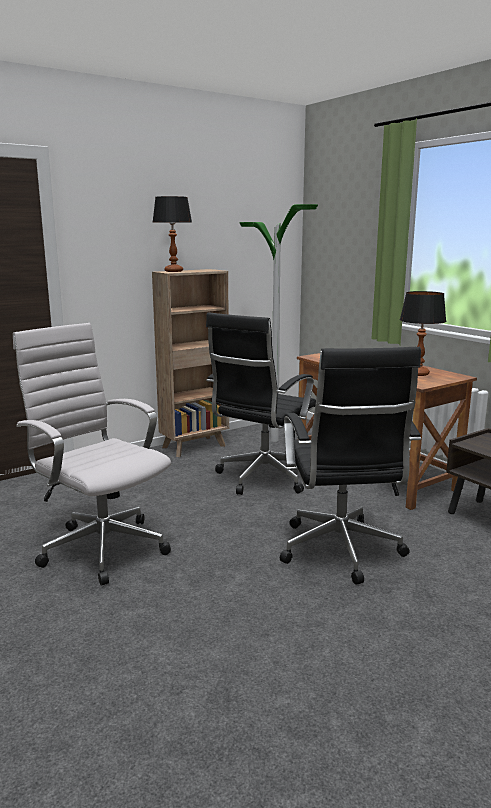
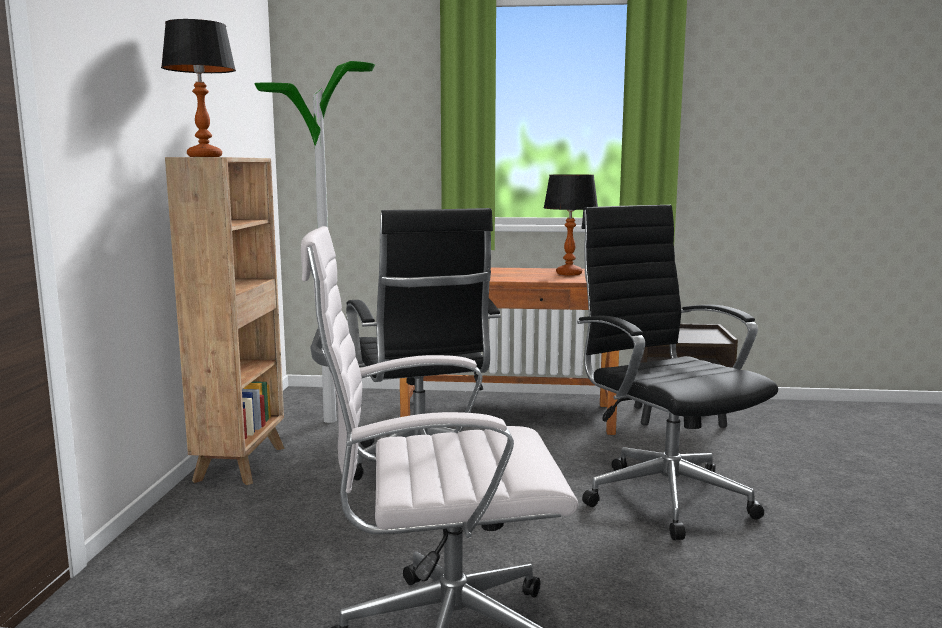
camera: 50 degrees left, 5 degrees down
(341, 552) = (662, 496): black office chair -> black office chair turned 150 degrees counterclockwise

